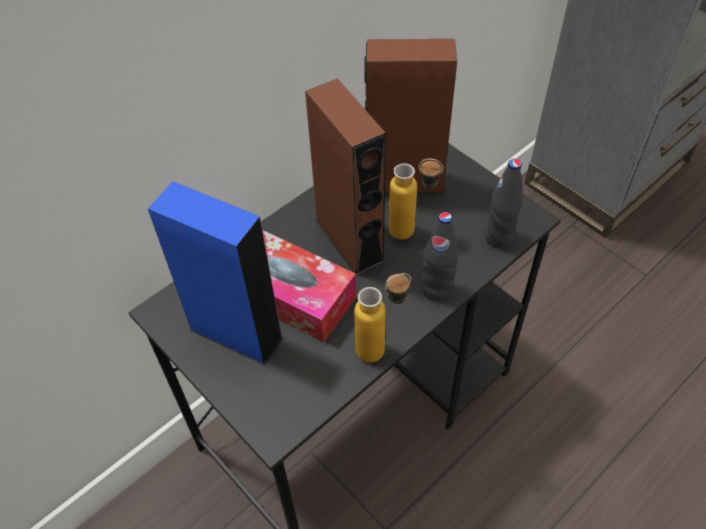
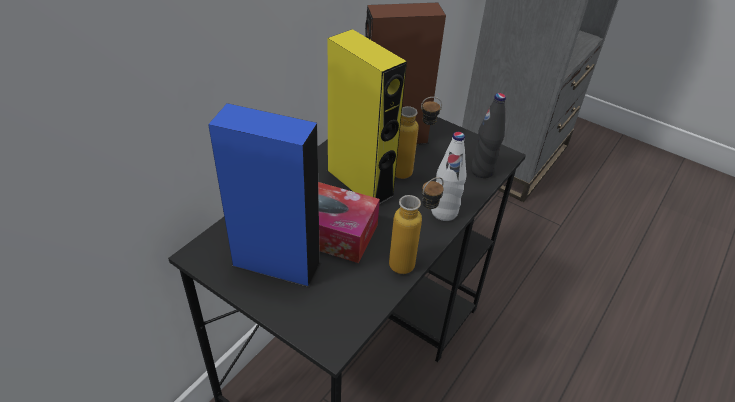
camera: 15 degrees left, 10 degrees down
(349, 240) = (360, 183): brown speaker -> yellow speaker
(436, 289) = (444, 212): black bottle -> white bottle

